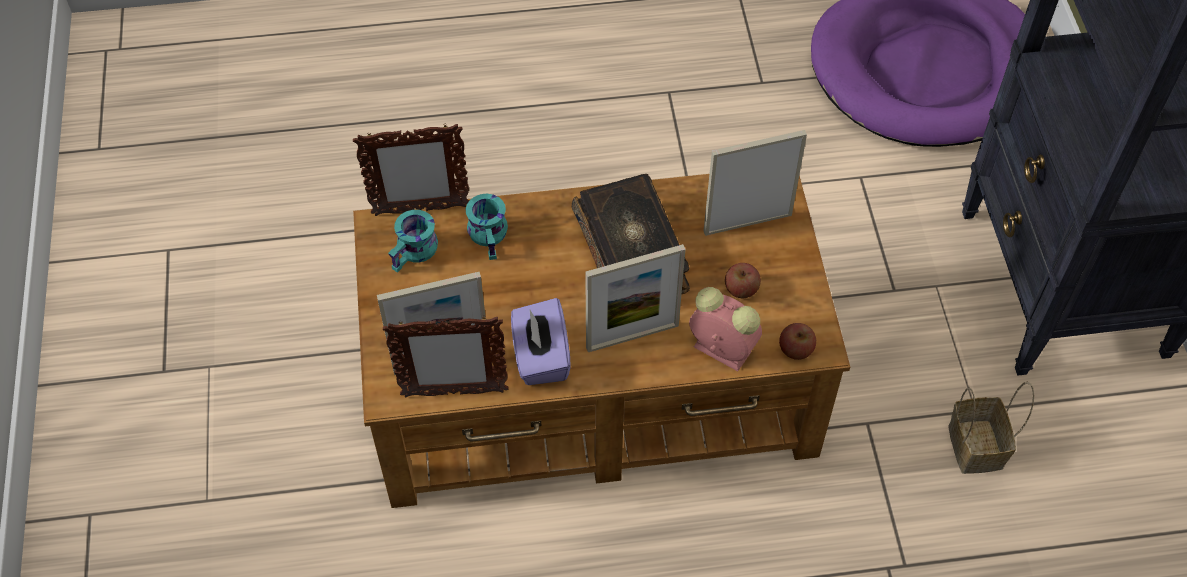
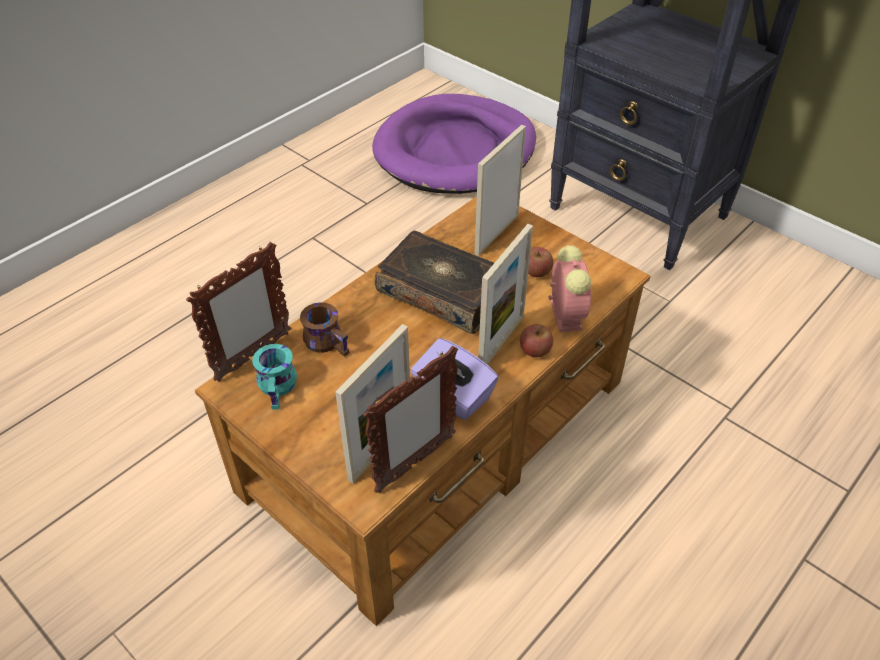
camera: 40 degrees left, 10 degrees down
(491, 236) = (329, 341): turquoise mug -> brown mug
(719, 349) = (564, 313): alarm clock -> alarm clock turned 90 degrees clockwise
(796, 349) = (609, 285): apple -> apple (535, 350)
(977, 448) = (693, 320): basket -> none

